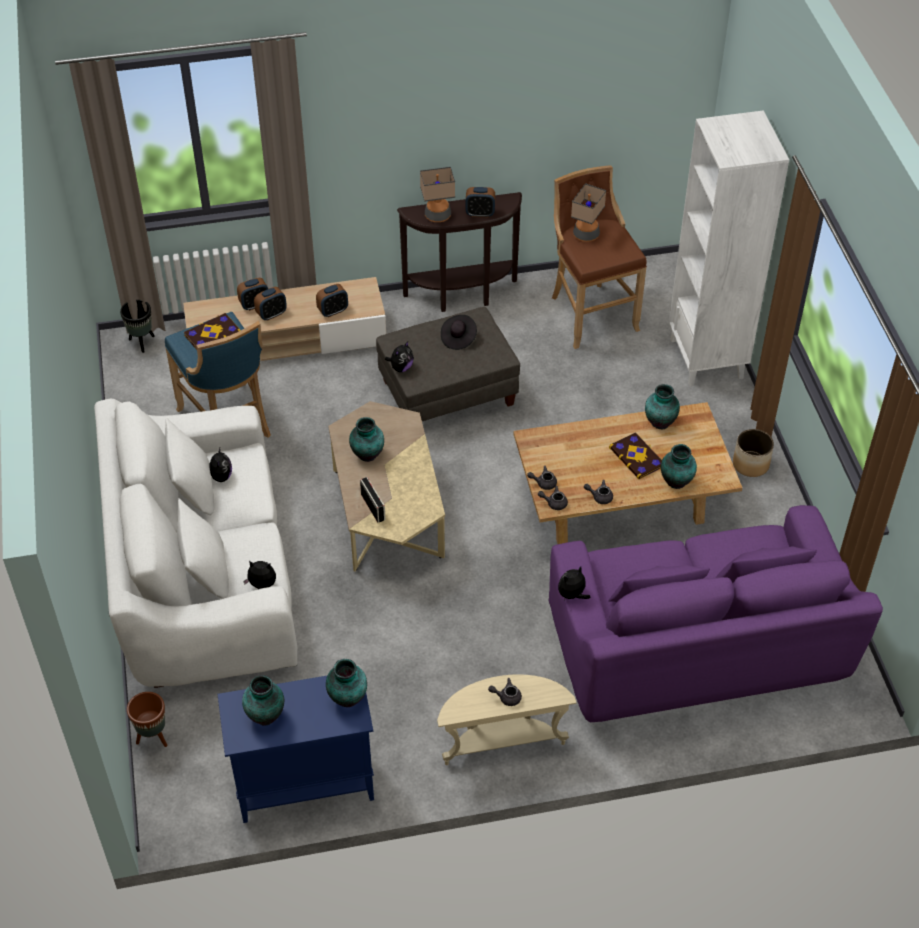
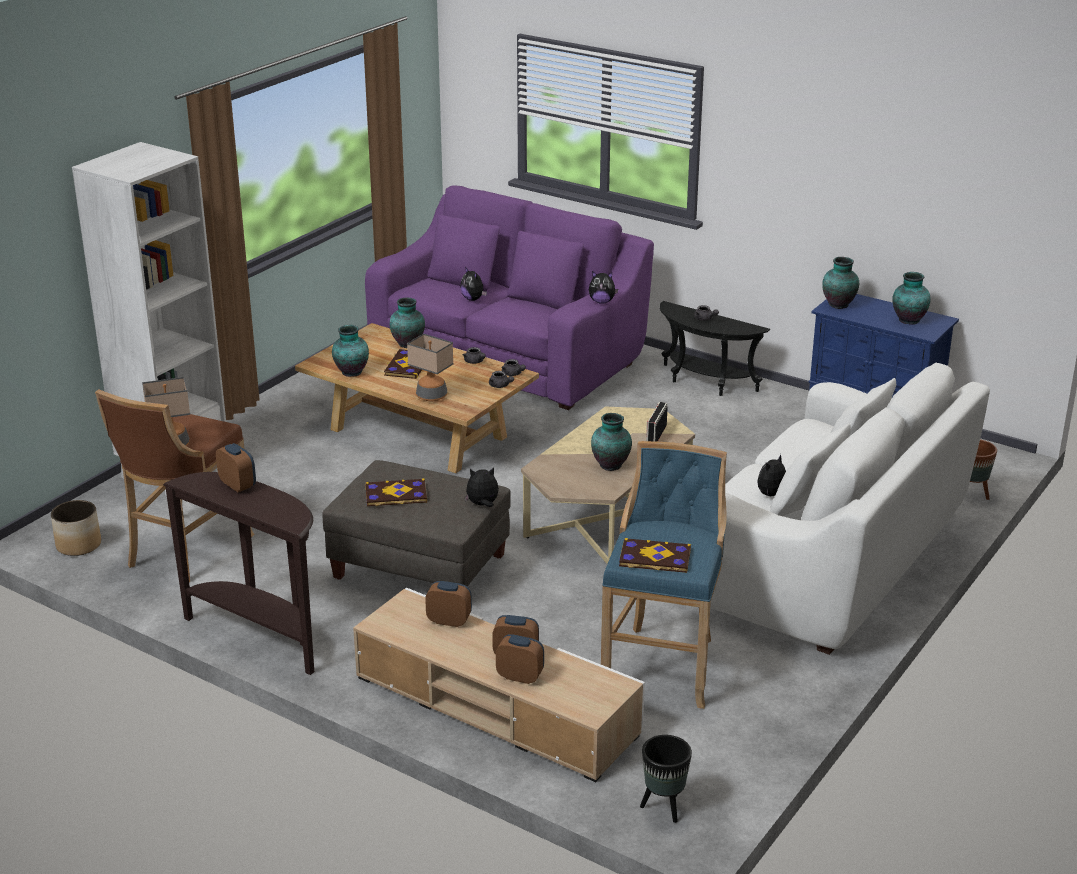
camera: 135 degrees left, 20 degrees down
(262, 586) = (816, 425): plush toy -> plush toy (473, 299)
(437, 215) = (278, 506): table lamp -> table lamp (432, 396)
(458, 338) = (396, 495): black hat -> book
(502, 741) = (704, 382): beige side table -> black side table
(751, 464) = (287, 404): planter -> planter (78, 545)

